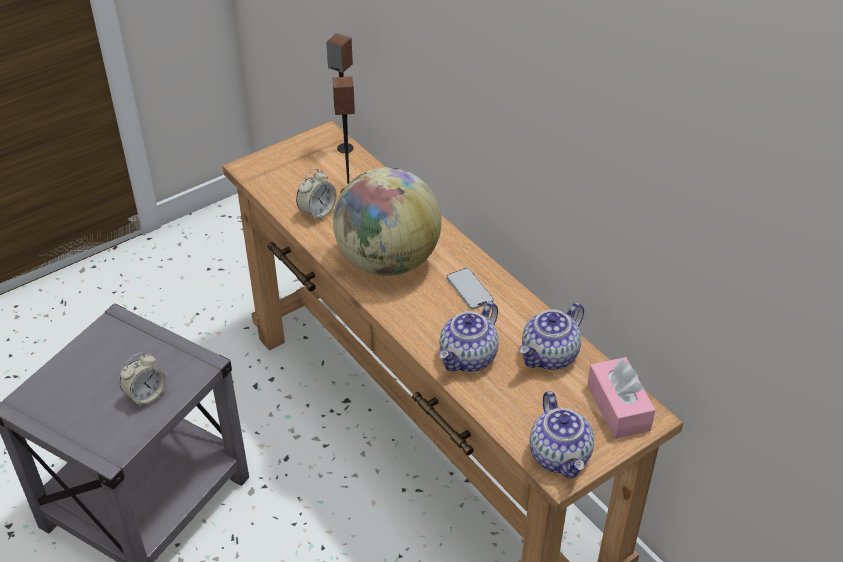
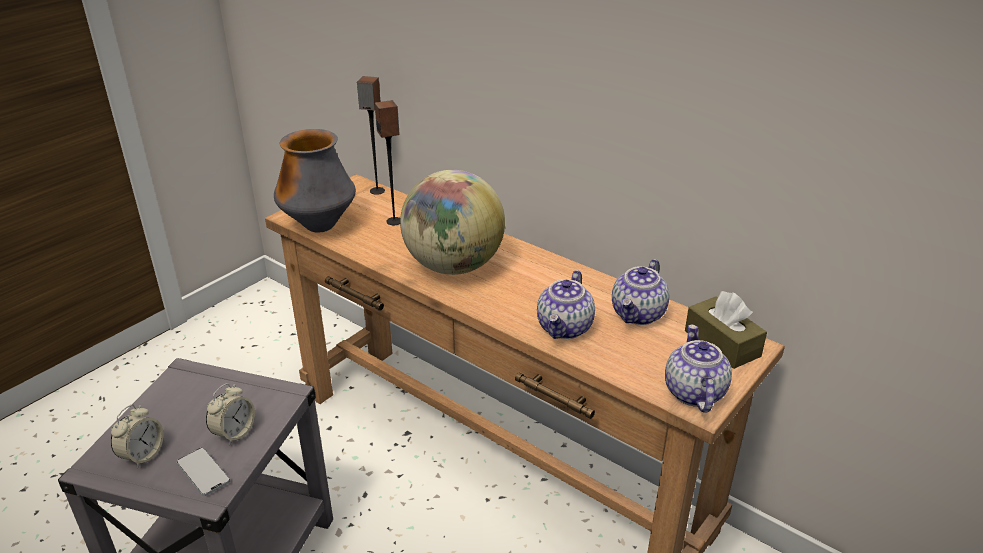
camera: 15 degrees left, 10 degrees down
(272, 187) = (319, 226): none -> vase
(317, 212) = (371, 239): alarm clock -> alarm clock (142, 455)
(469, 289) = (539, 276): phone -> phone (203, 472)
(560, 456) = (693, 392): teapot -> teapot turned 150 degrees counterclockwise
(618, 407) = (722, 343): pink tissue box -> brown tissue box

